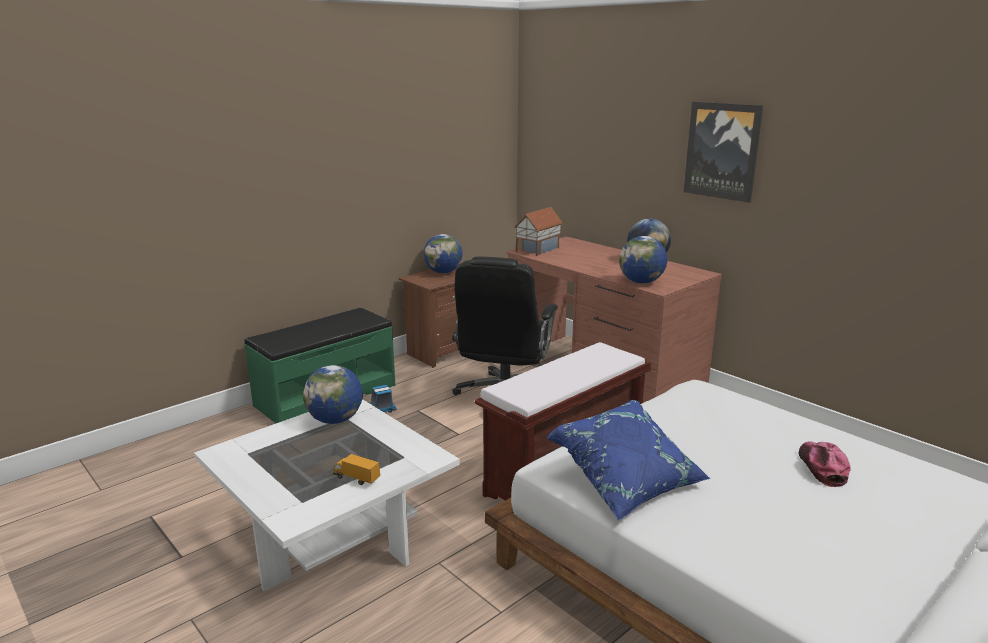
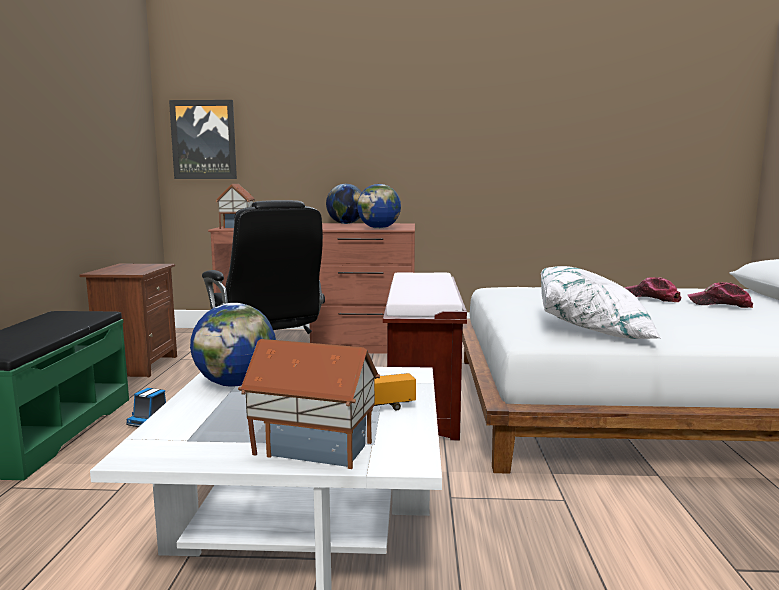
camera: 45 degrees left, 10 degrees down
(279, 487) = (313, 446): none -> toy house
(443, 272) = (128, 266): globe -> none
(626, 481) = (593, 329): blue pillow -> white pillow
(722, 151) = (401, 117): picture -> picture (204, 140)
(876, 512) = (720, 304): none -> cap

